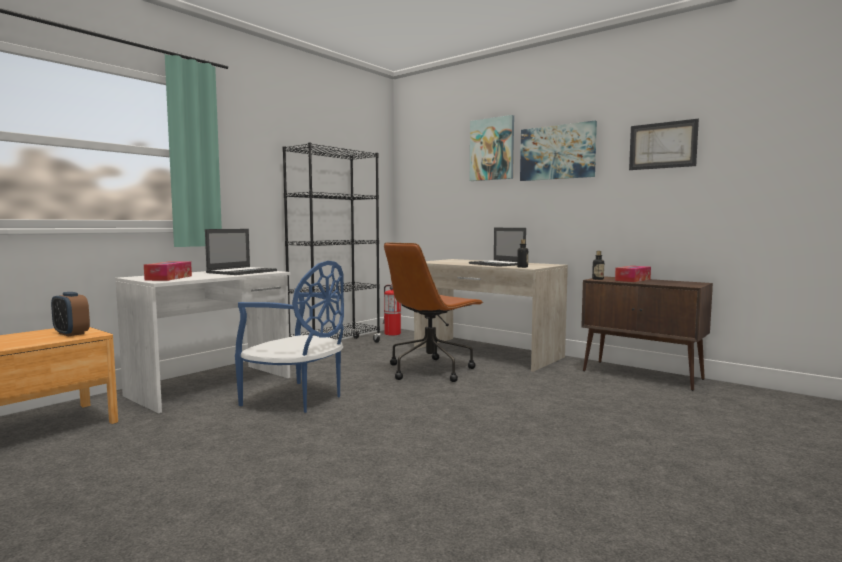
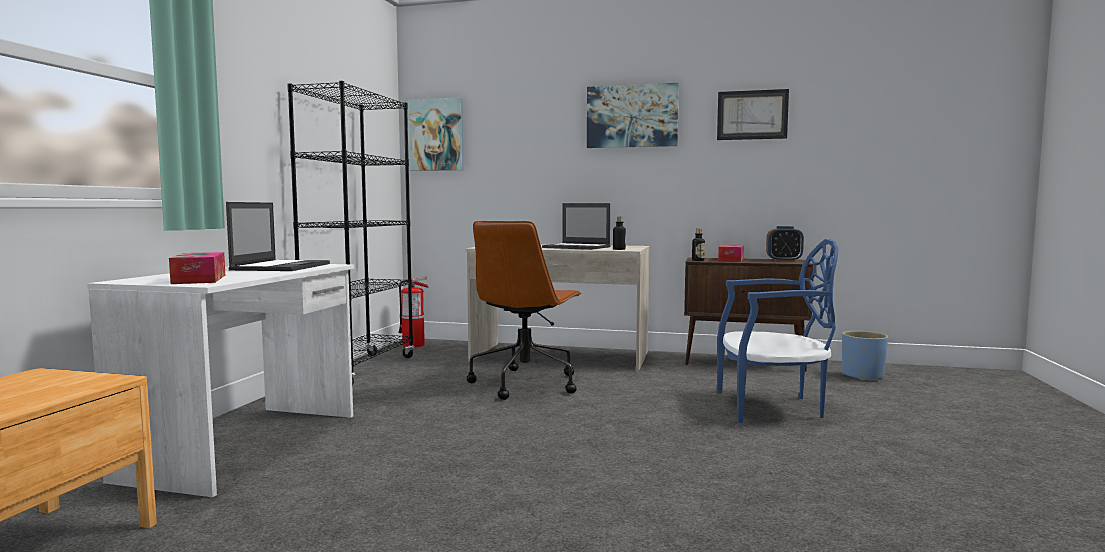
camera: 25 degrees left, 0 degrees up
(71, 333) = (59, 383): alarm clock -> alarm clock (784, 261)
(297, 399) = (406, 442): blue chair -> blue chair (771, 407)
(492, 149) = (547, 108): picture -> picture (436, 135)
(750, 402) = (863, 376): none -> blue planter

